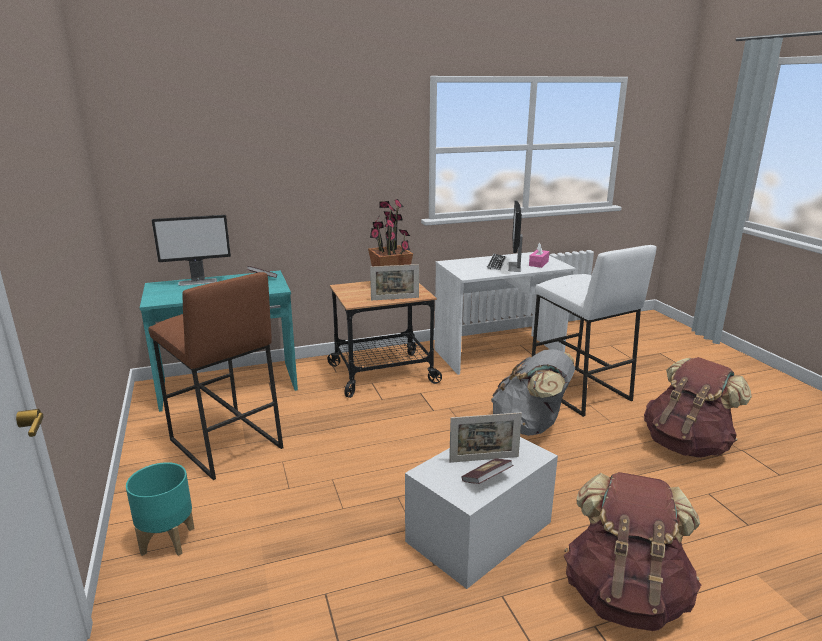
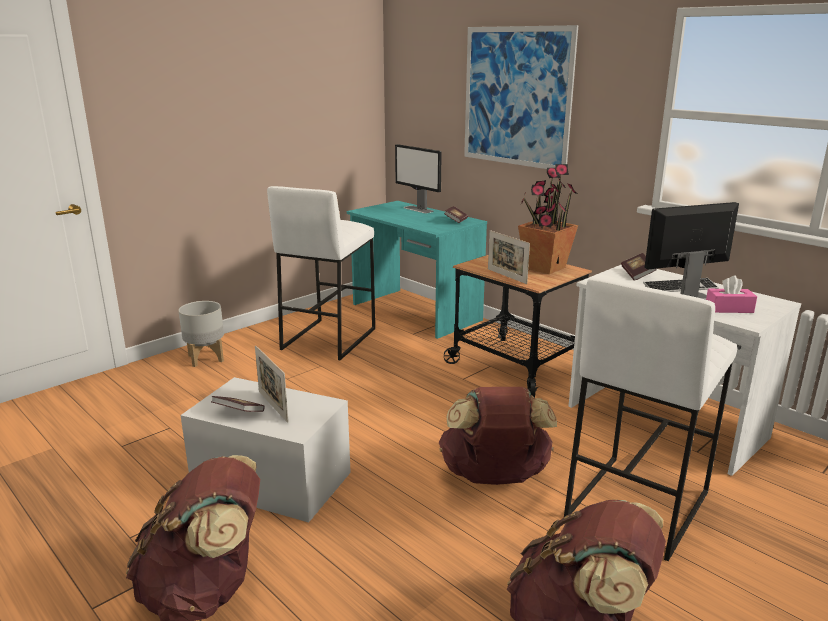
camera: 65 degrees right, 0 degrees up
(168, 540) = (206, 358): turquoise planter -> grey planter
(224, 444) = (328, 338): brown stool -> white stool
(294, 151) = (516, 97): none -> picture
(463, 265) = (637, 274): none -> book
(530, 426) = (494, 478): grey backpack -> brown backpack

